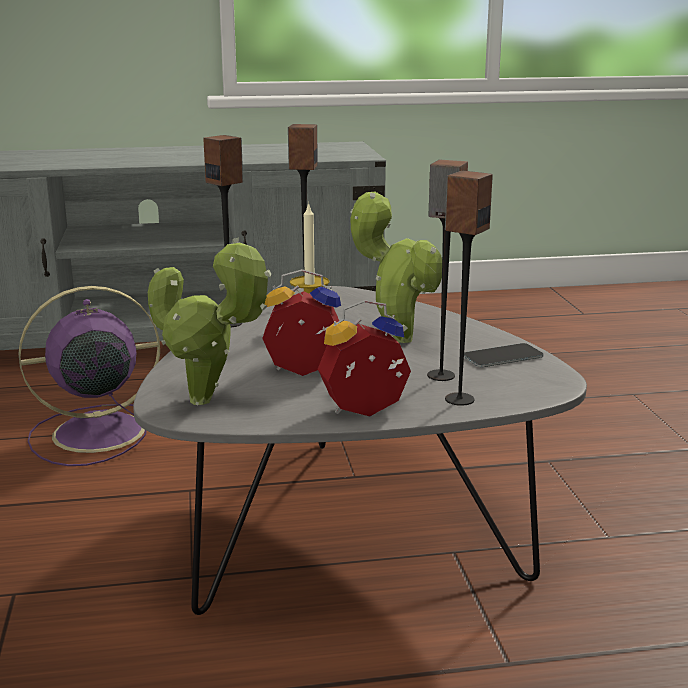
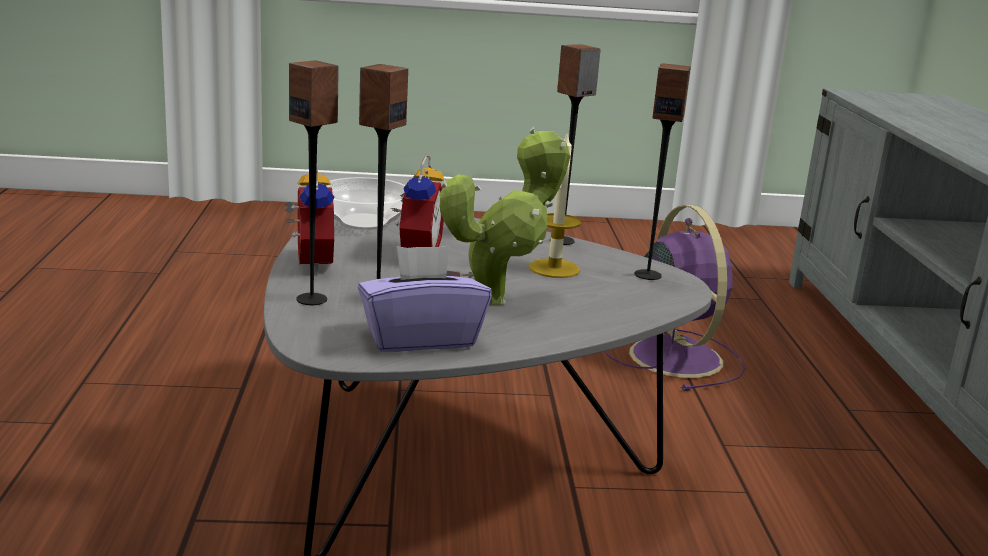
camera: 95 degrees right, 0 degrees up
(208, 401) = (365, 222): potted plant -> bowl
(503, 356) = (420, 338): phone -> purple tissue box

